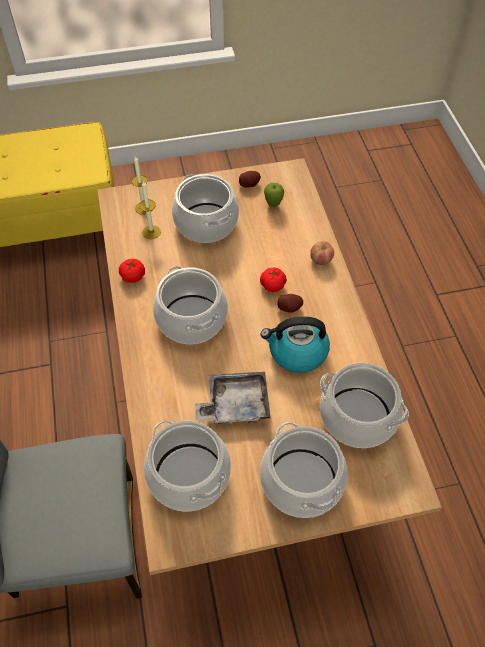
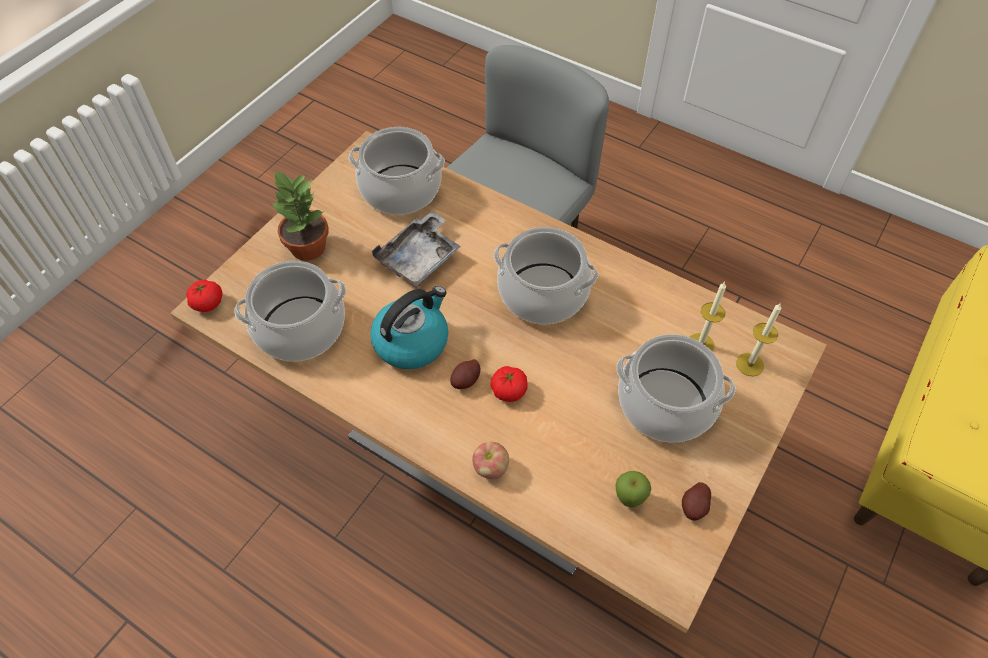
camera: 135 degrees right, 0 degrees up
(133, 276) = (648, 287): tomato -> tomato (208, 303)
(302, 481) = (307, 247): cooking pot -> potted plant

